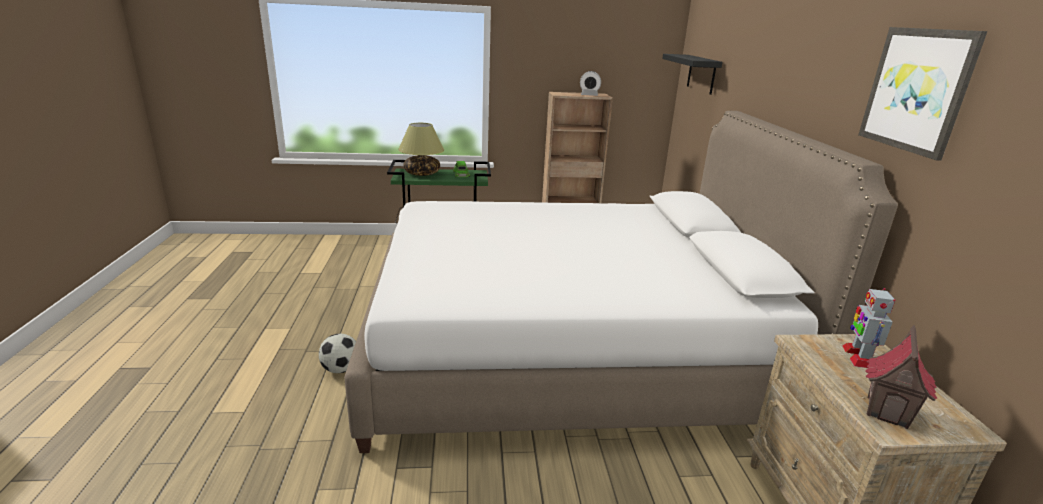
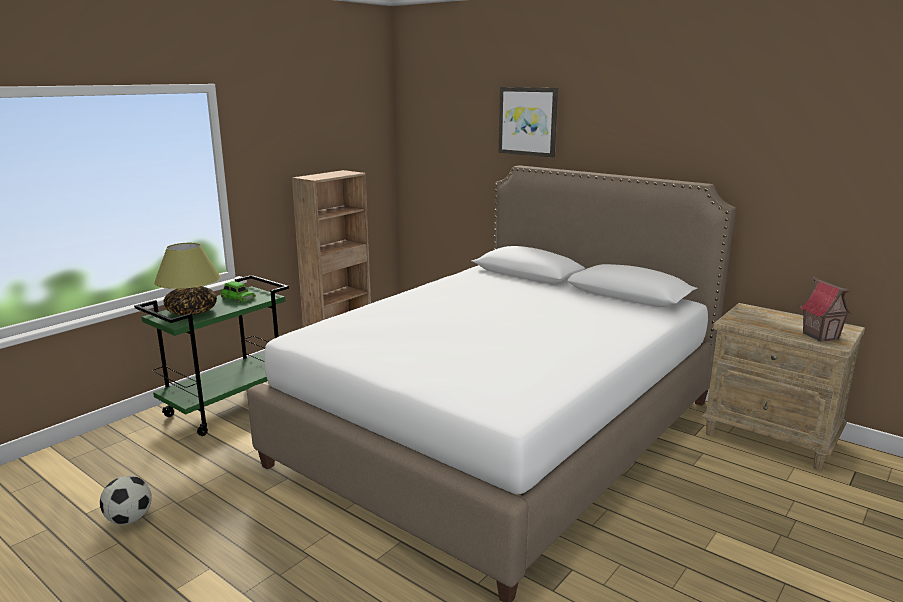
camera: 45 degrees left, 5 degrees down
(340, 369) = (352, 563): football -> football (129, 519)
(589, 95) = (341, 174): alarm clock -> none
(701, 74) = (440, 137): black shelf -> none
(859, 357) = (761, 316): toy robot -> none
(917, 90) = (727, 129): picture -> picture (528, 121)

